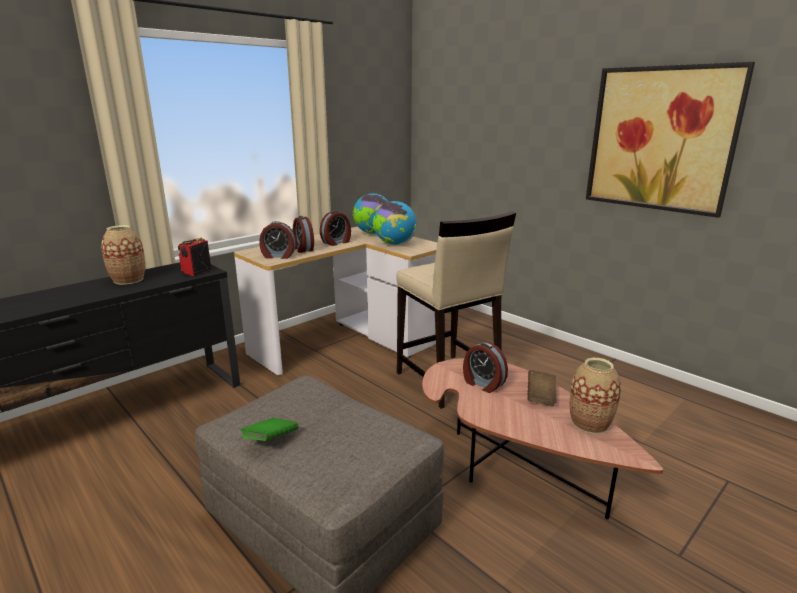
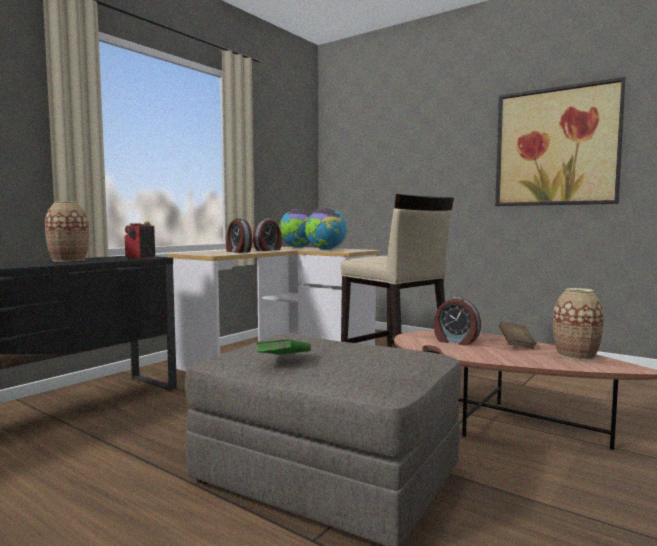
camera: 10 degrees left, 15 degrees down
(278, 256) = (218, 253): alarm clock -> none

